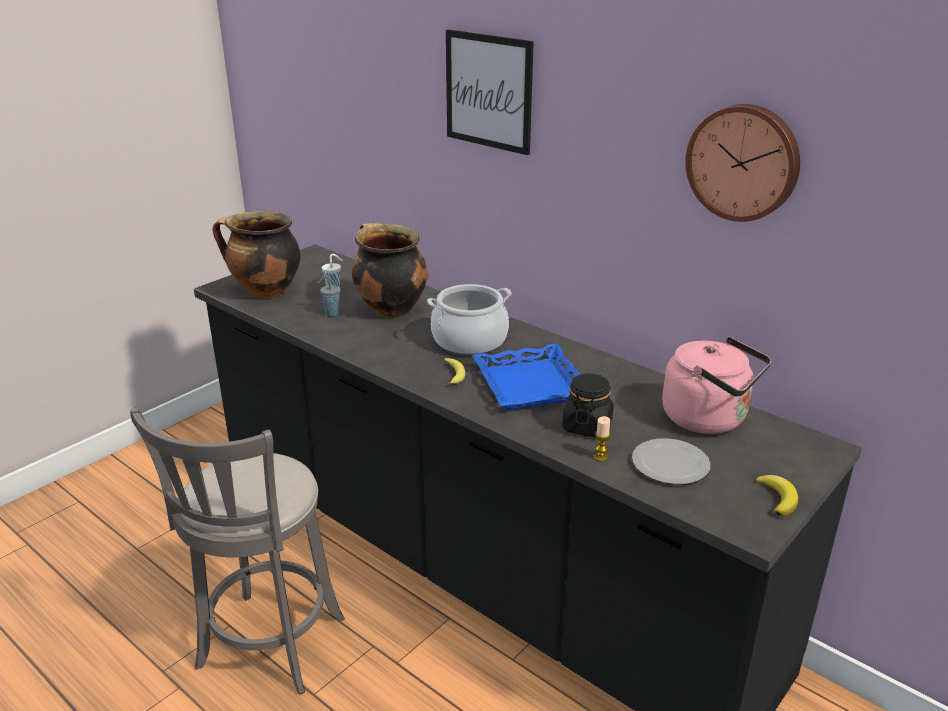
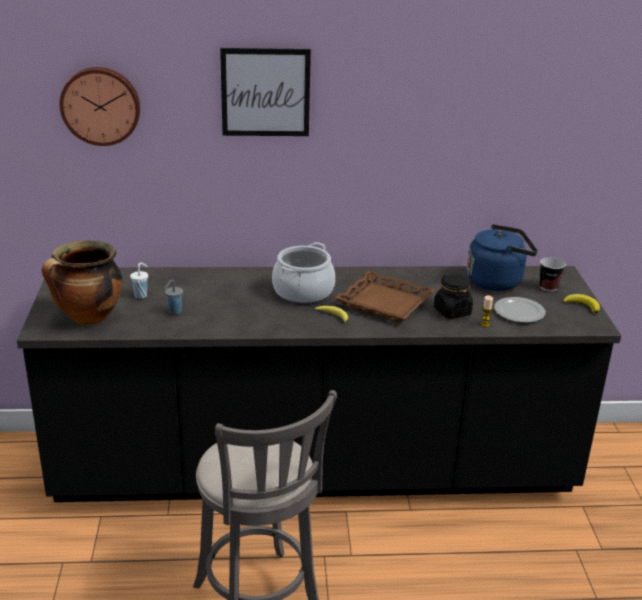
camera: 45 degrees left, 0 degrees up
(390, 309) = (211, 293): cooking pot -> none
(529, 384) = (384, 303): blue tray -> brown tray
(709, 419) = (497, 281): pink kettle -> blue kettle
(743, 162) = (485, 109): wall clock -> wall clock (101, 105)
(768, 455) = (548, 287): none -> cup

